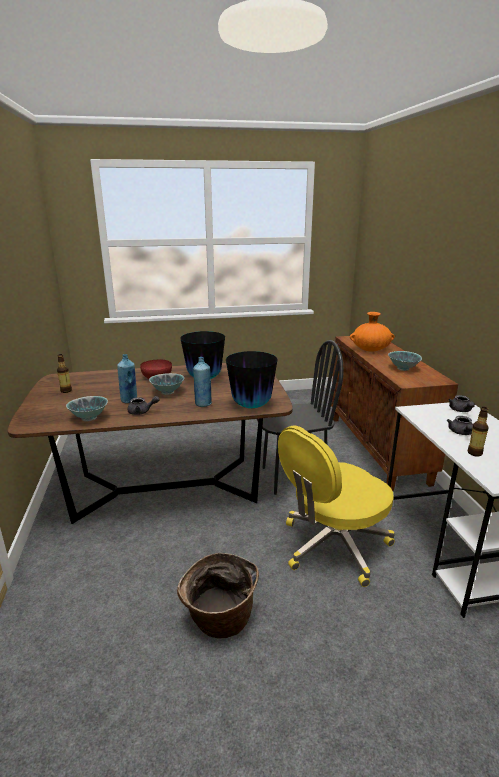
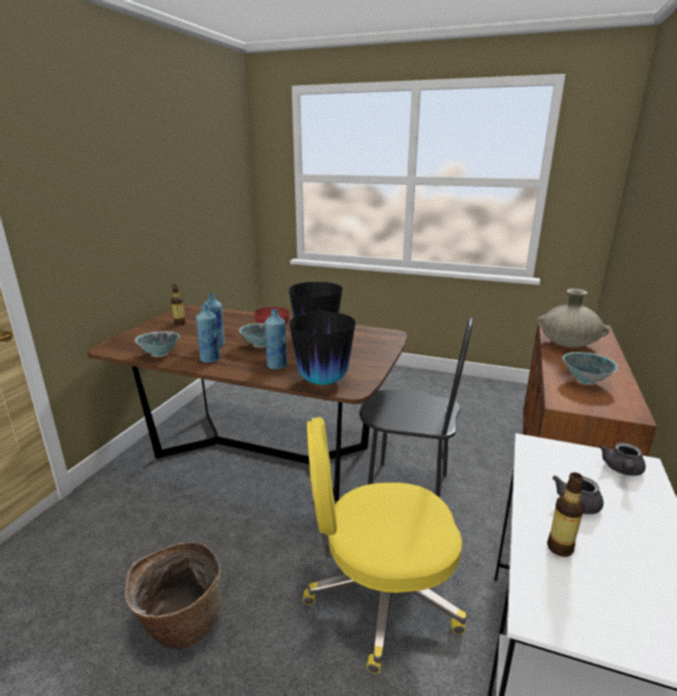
camera: 30 degrees right, 0 degrees up
(142, 412) = (210, 359): grey teapot -> blue bottle
(370, 350) = (568, 344): orange vase -> beige vase

